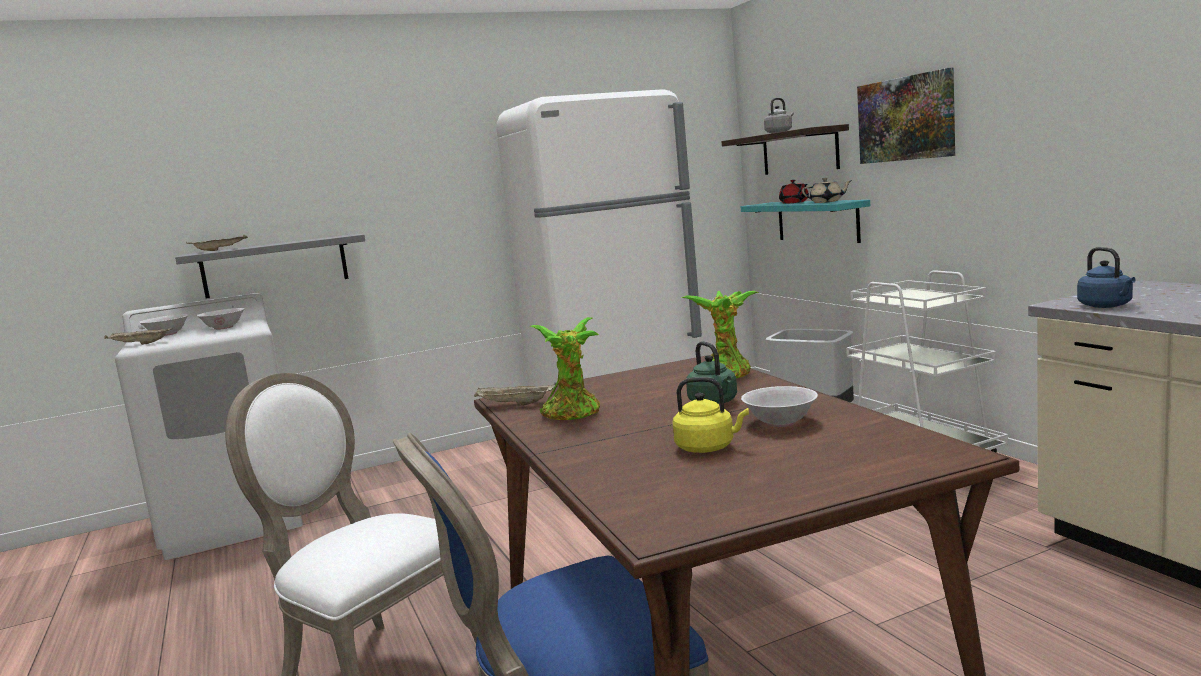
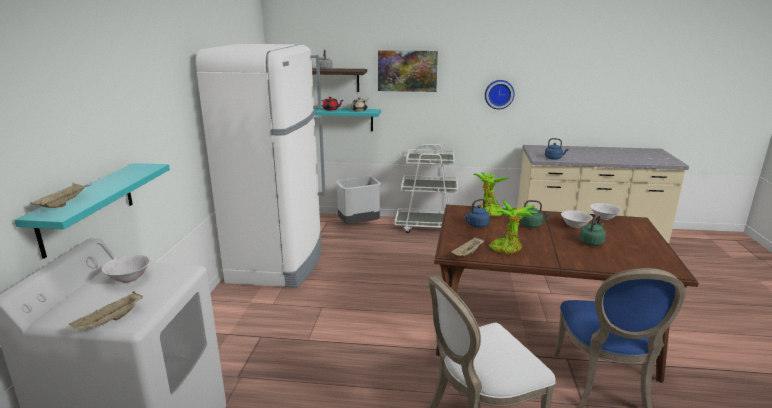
camera: 60 degrees left, 10 degrees up
(167, 334) = (77, 305): white bowl -> white bowl (604, 218)
(275, 266) = (87, 207): grey shelf -> turquoise shelf
(644, 383) = (476, 225): none -> blue kettle
(708, 448) = (591, 242): yellow kettle -> green kettle
(1082, 149) = (499, 94): none -> wall clock

